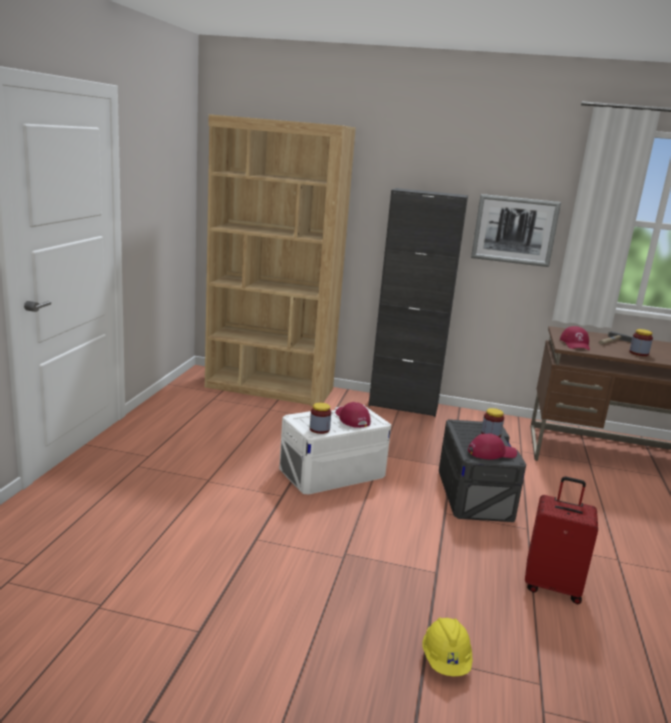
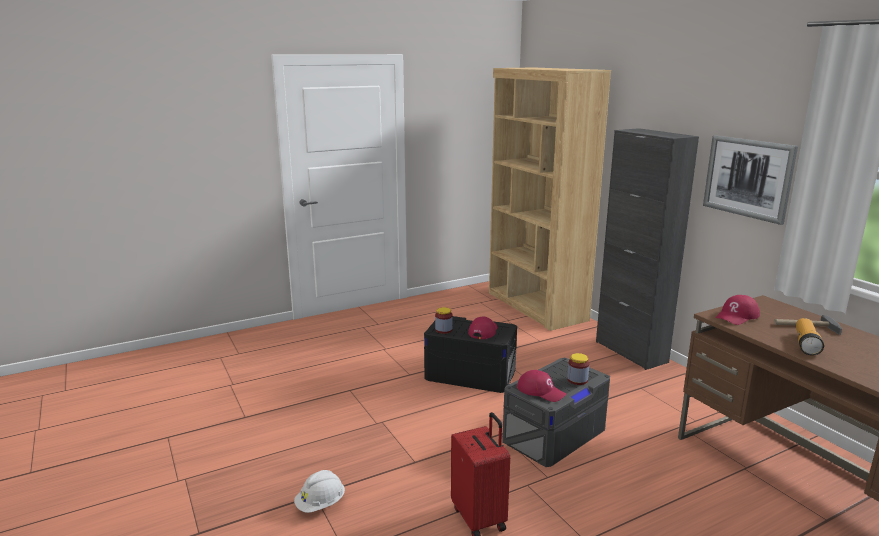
camera: 50 degrees right, 0 degrees up
(332, 472) = (470, 374): white storage box -> black storage box
(445, 661) = (321, 504): yellow hard hat -> white hard hat
(638, 353) = (806, 344): jar -> flashlight

